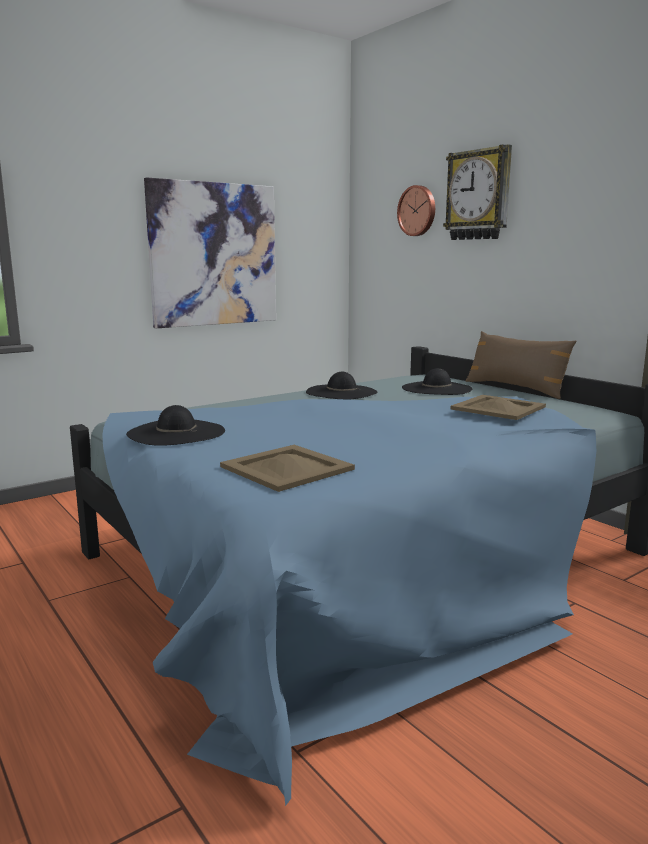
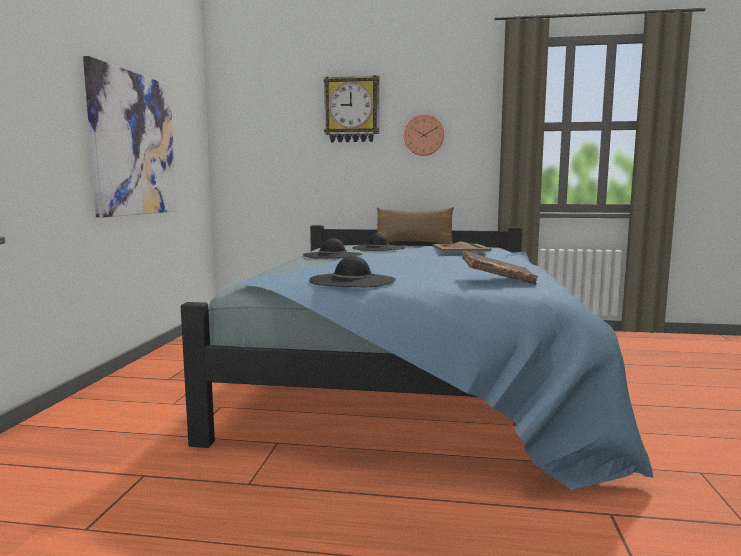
camera: 45 degrees left, 5 degrees down
(286, 468) = (498, 280): beige tray -> brown book
(417, 211) = (291, 119): wall clock -> wall clock (424, 135)

